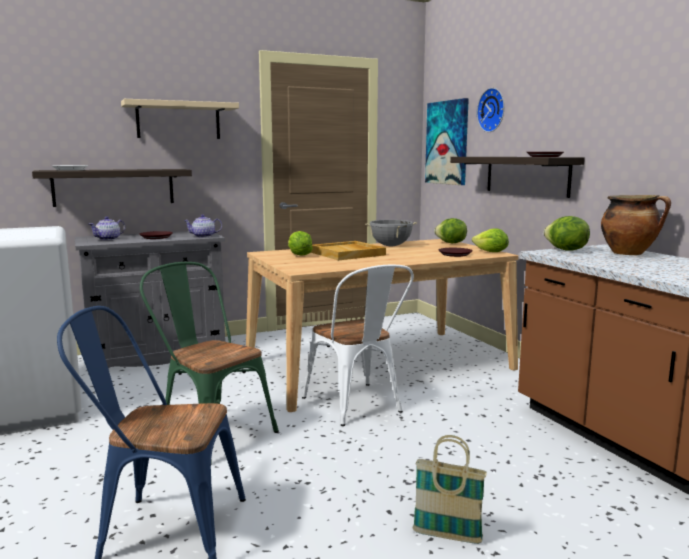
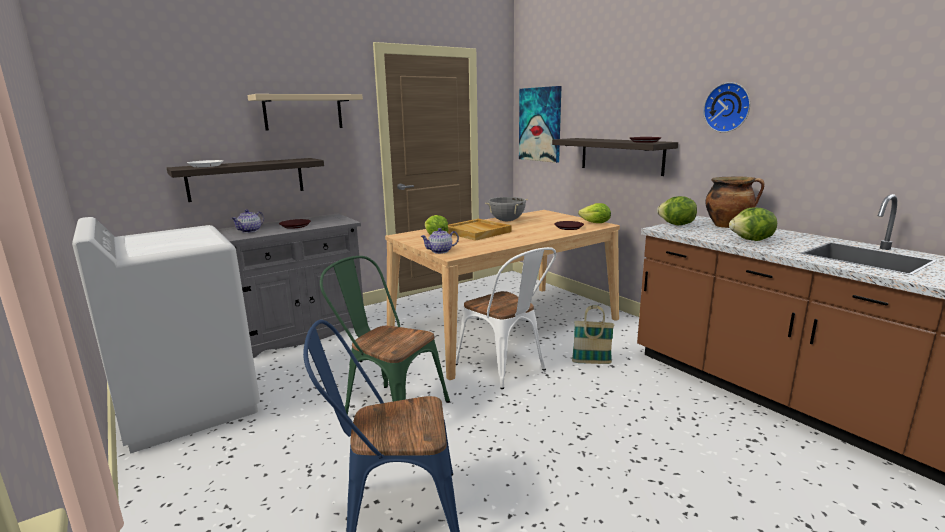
camera: 10 degrees left, 5 degrees up
(203, 236) = (340, 222): teapot -> teapot (440, 251)
(447, 536) = (637, 485): basket -> basket (591, 362)
(451, 243) = (554, 215): lettuce -> lettuce (752, 240)
(493, 110) = (587, 97): wall clock -> wall clock (728, 107)

